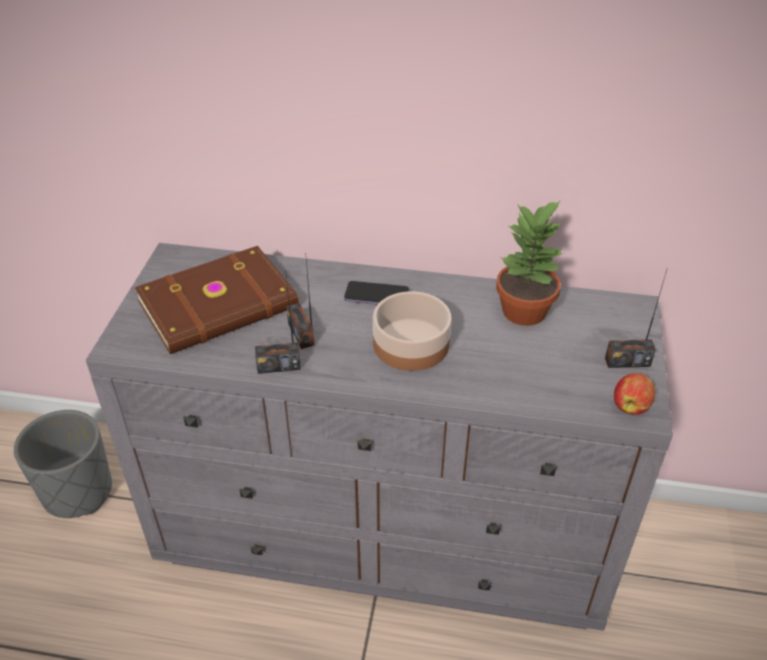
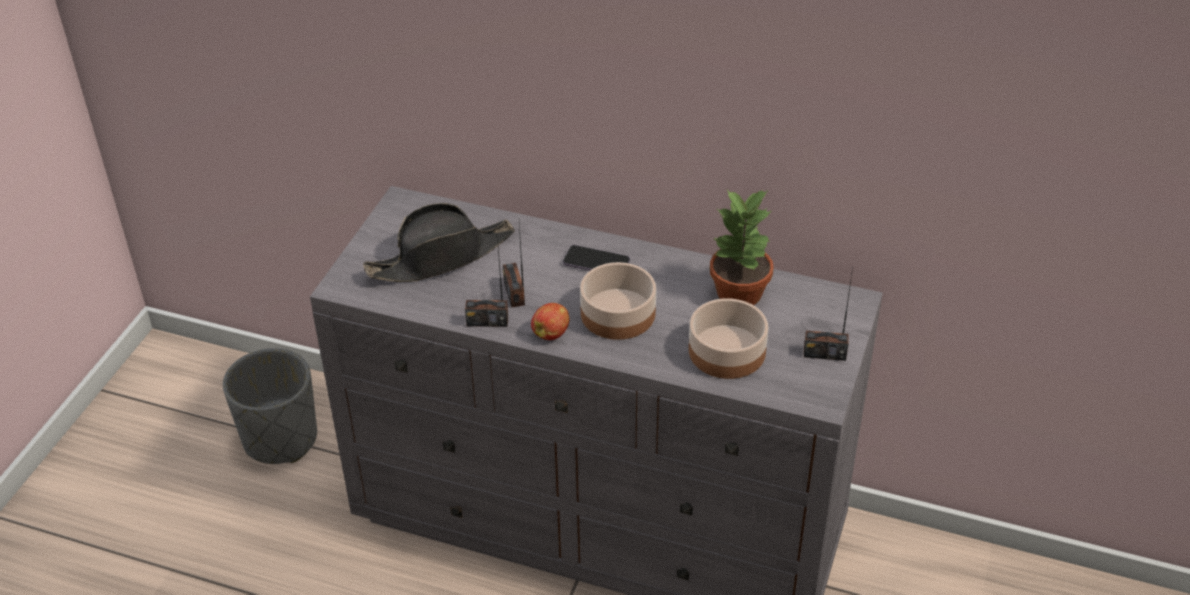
camera: 10 degrees right, 0 degrees up
(220, 306) = (441, 257): brown book -> black hat
(530, 371) = (725, 352): none -> bowl
(631, 406) = (811, 394): apple -> apple (551, 333)

